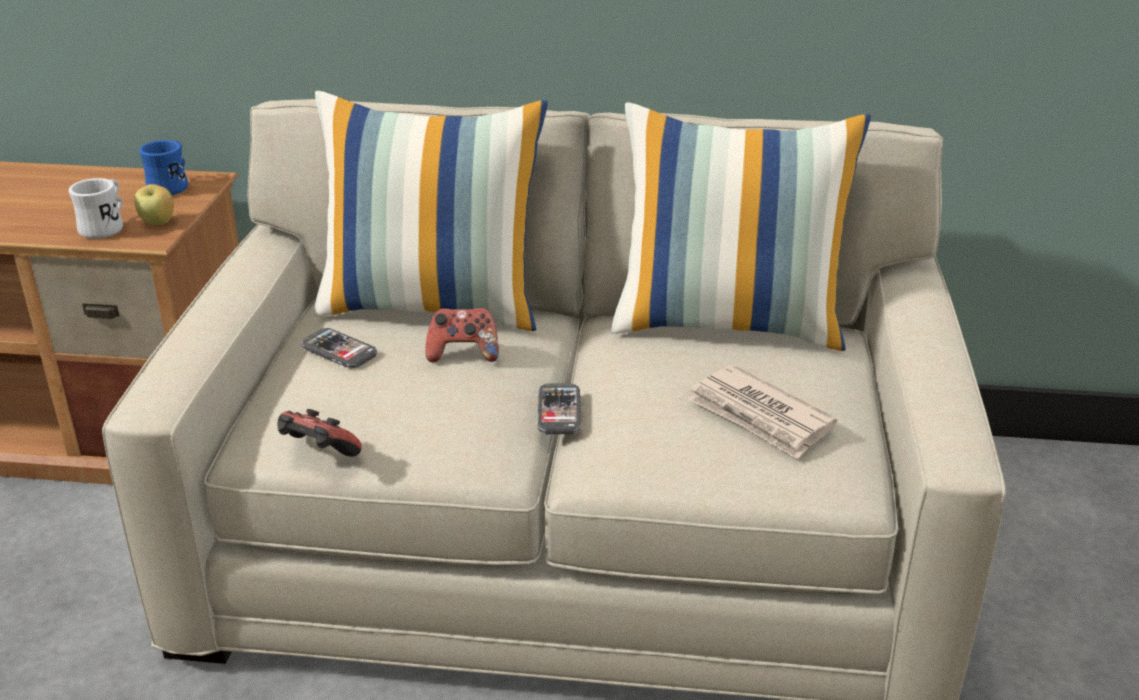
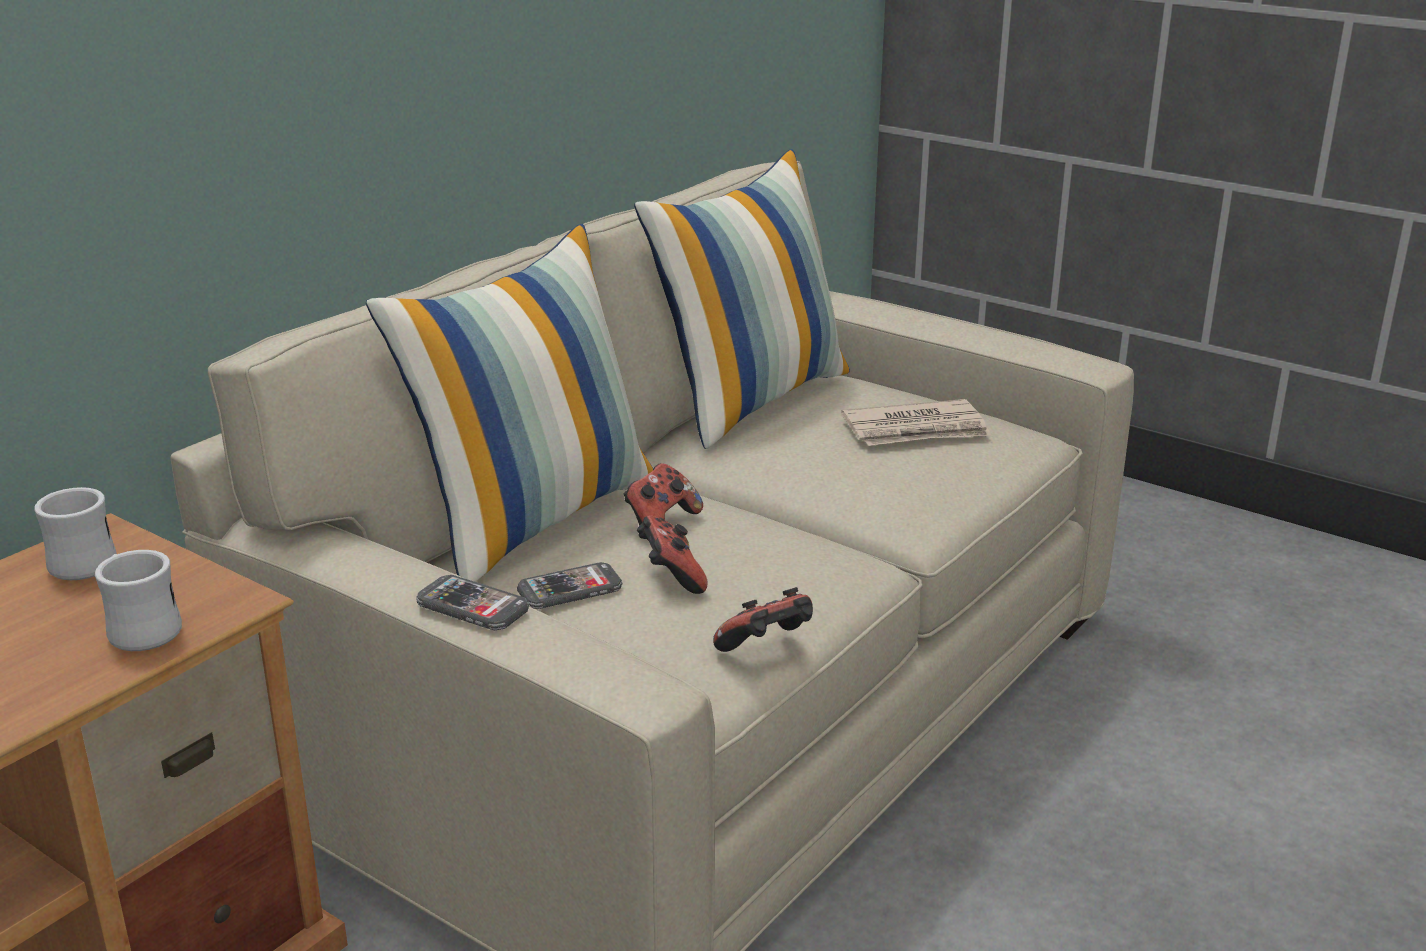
camera: 60 degrees left, 5 degrees down
(158, 222) = (190, 589): apple -> none
(171, 186) = (78, 561): blue mug -> white mug
(387, 382) = (671, 576): none -> game controller
(559, 411) = (810, 511): phone -> phone (472, 606)

